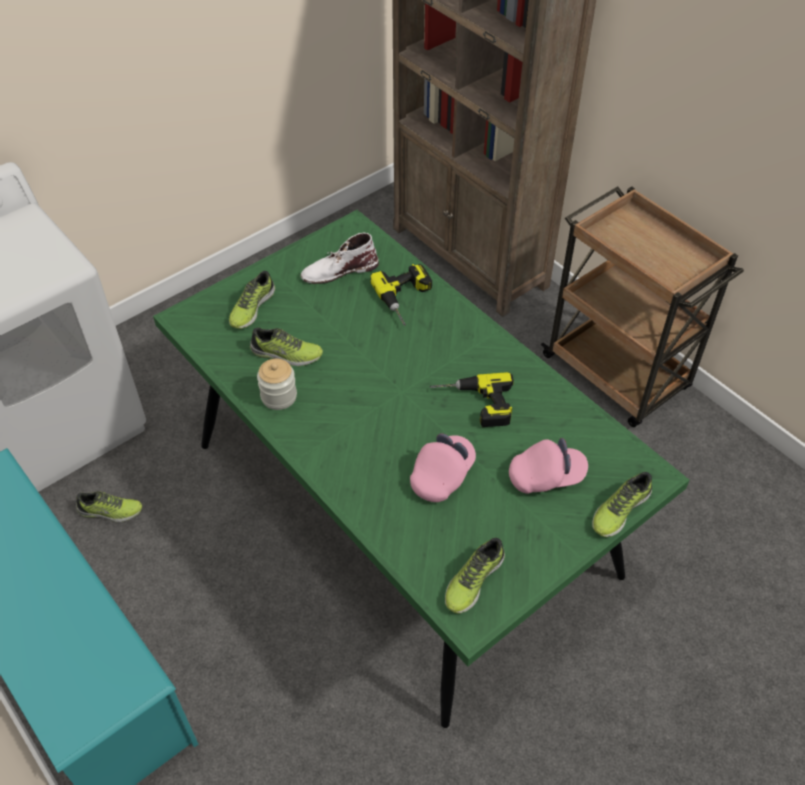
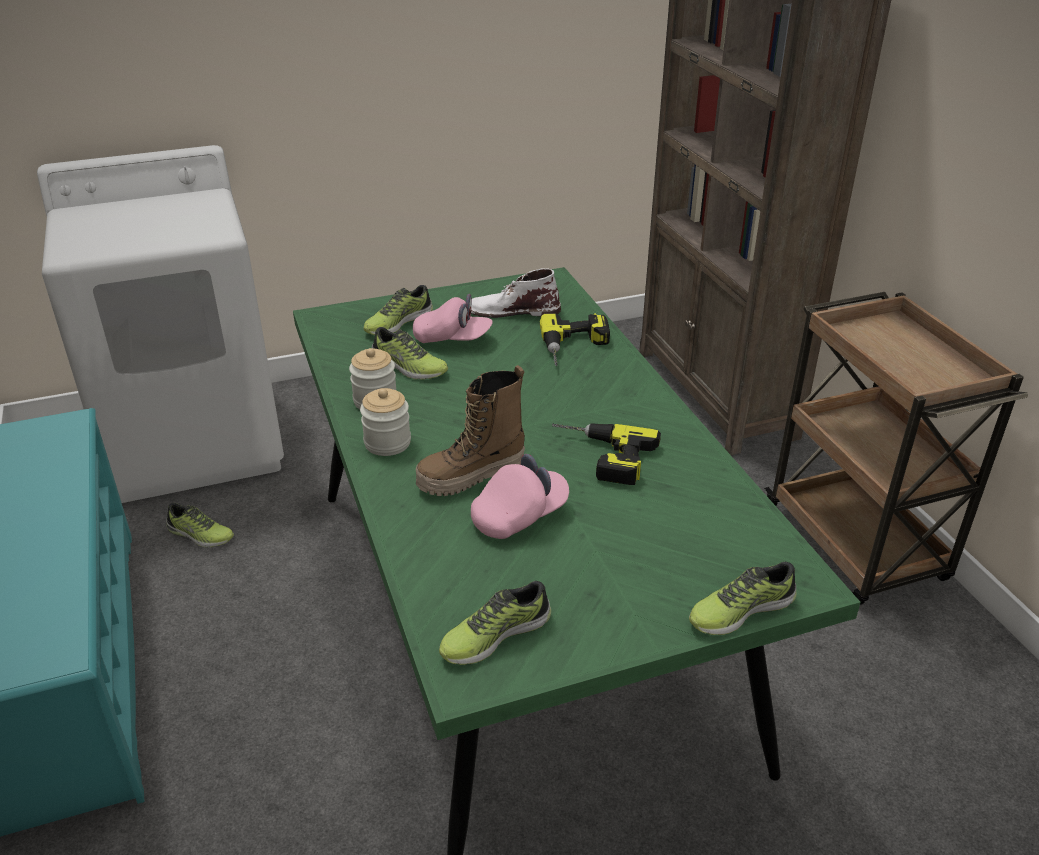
camera: 20 degrees right, 15 degrees down
(311, 436) = (387, 443): none -> jar
(390, 450) = (471, 476): none -> boot
(546, 477) = (654, 549): pink cap -> pink cap (452, 339)

